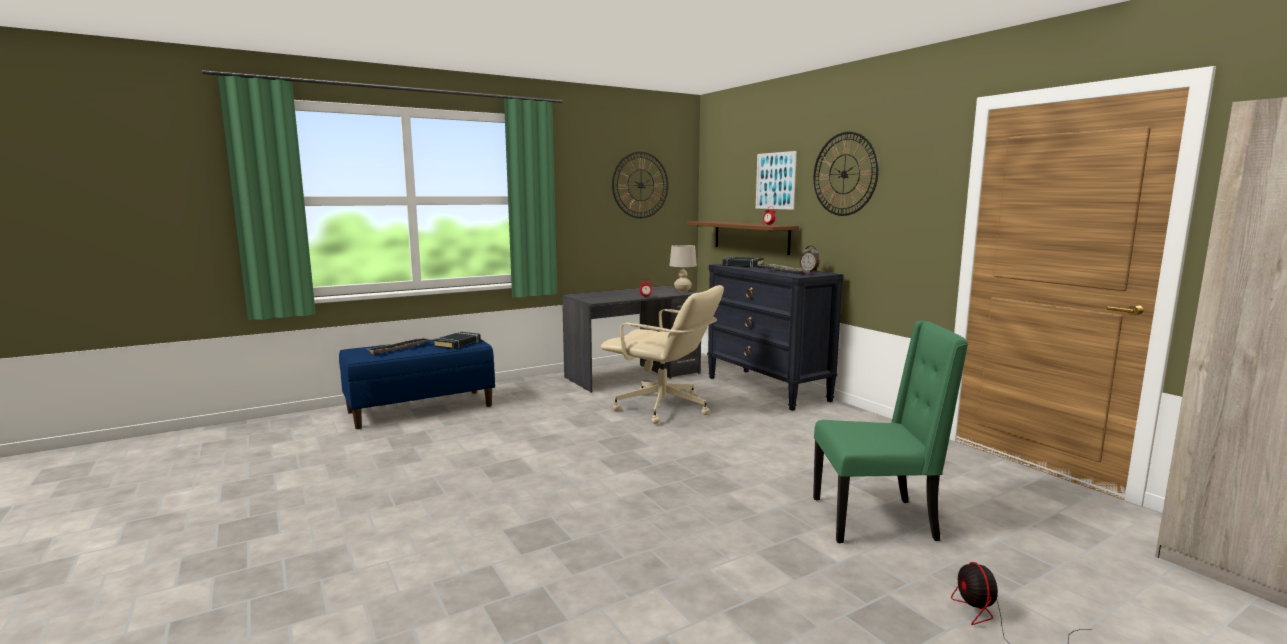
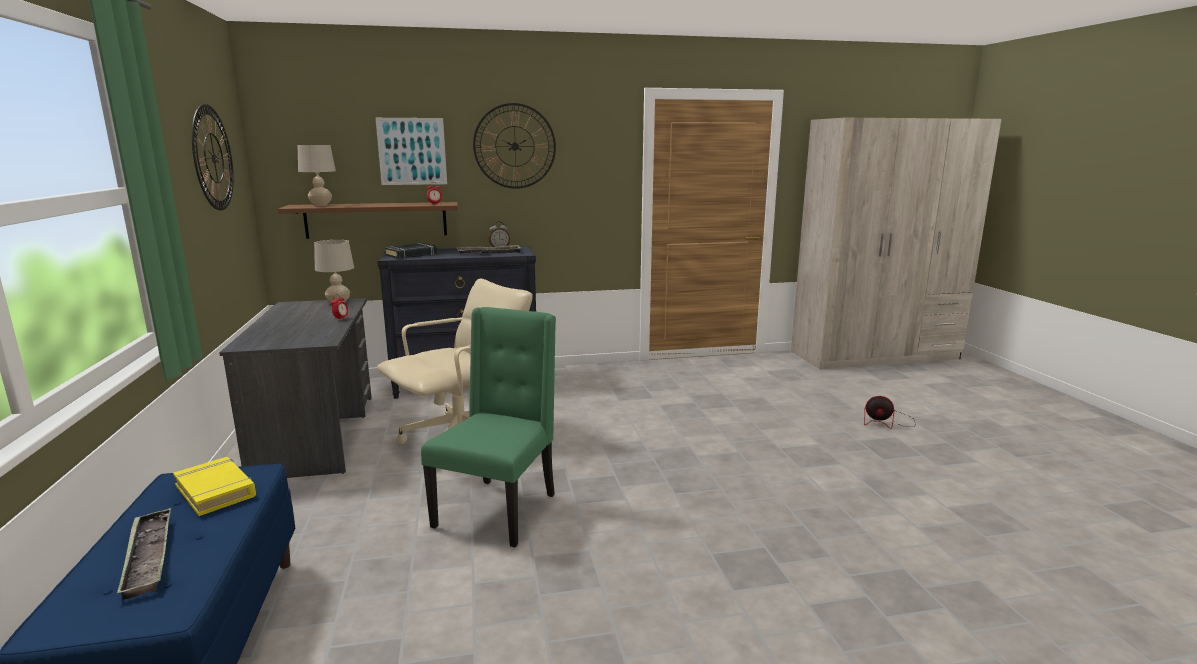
camera: 70 degrees left, 5 degrees up
(458, 344) = (216, 491): black book -> yellow book
(716, 221) = (321, 205): none -> beige table lamp
(876, 519) = (761, 416): green chair -> green chair (498, 510)

